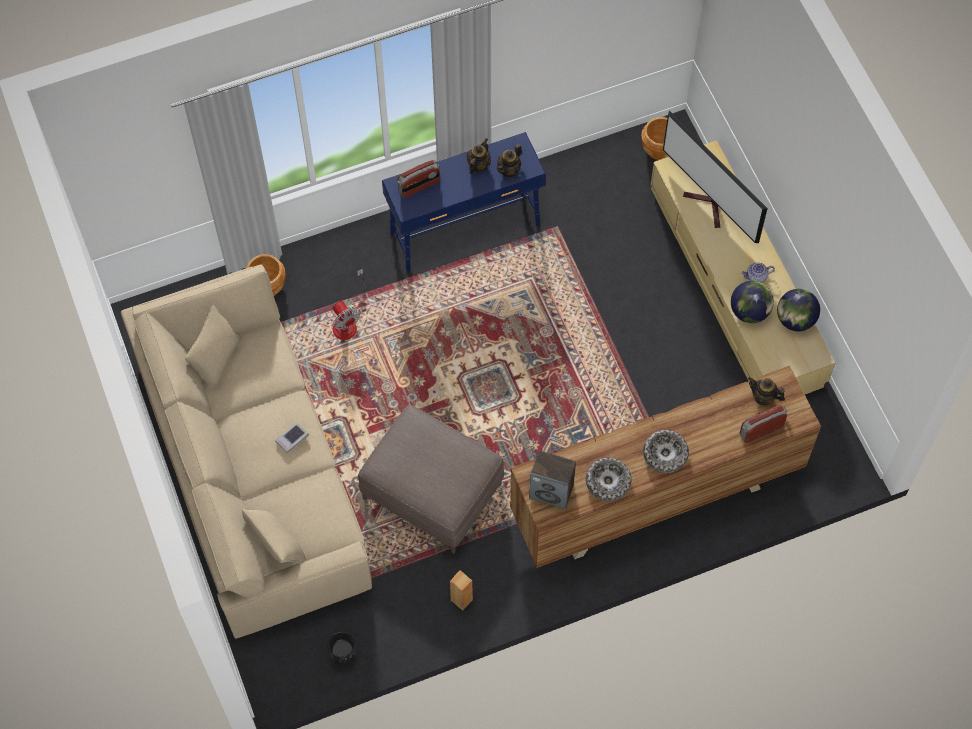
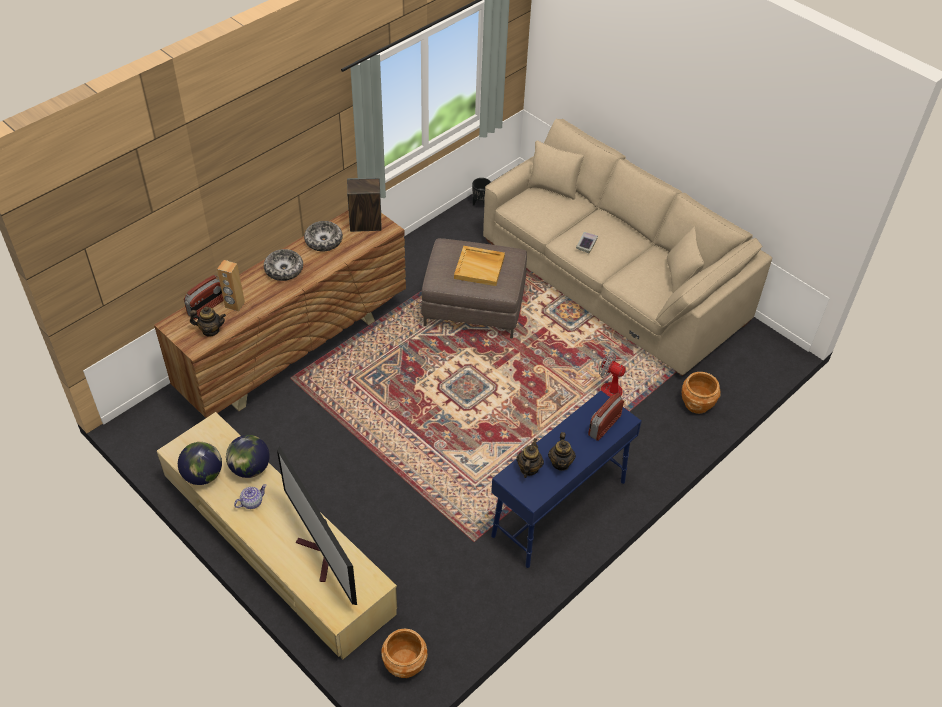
camera: 155 degrees right, 15 degrees down
(426, 459) = (480, 267): none -> beige tray
(462, 600) = (417, 252): brown speaker -> brown speaker (234, 305)
(709, 206) = (320, 557): television -> television turned 150 degrees counterclockwise

